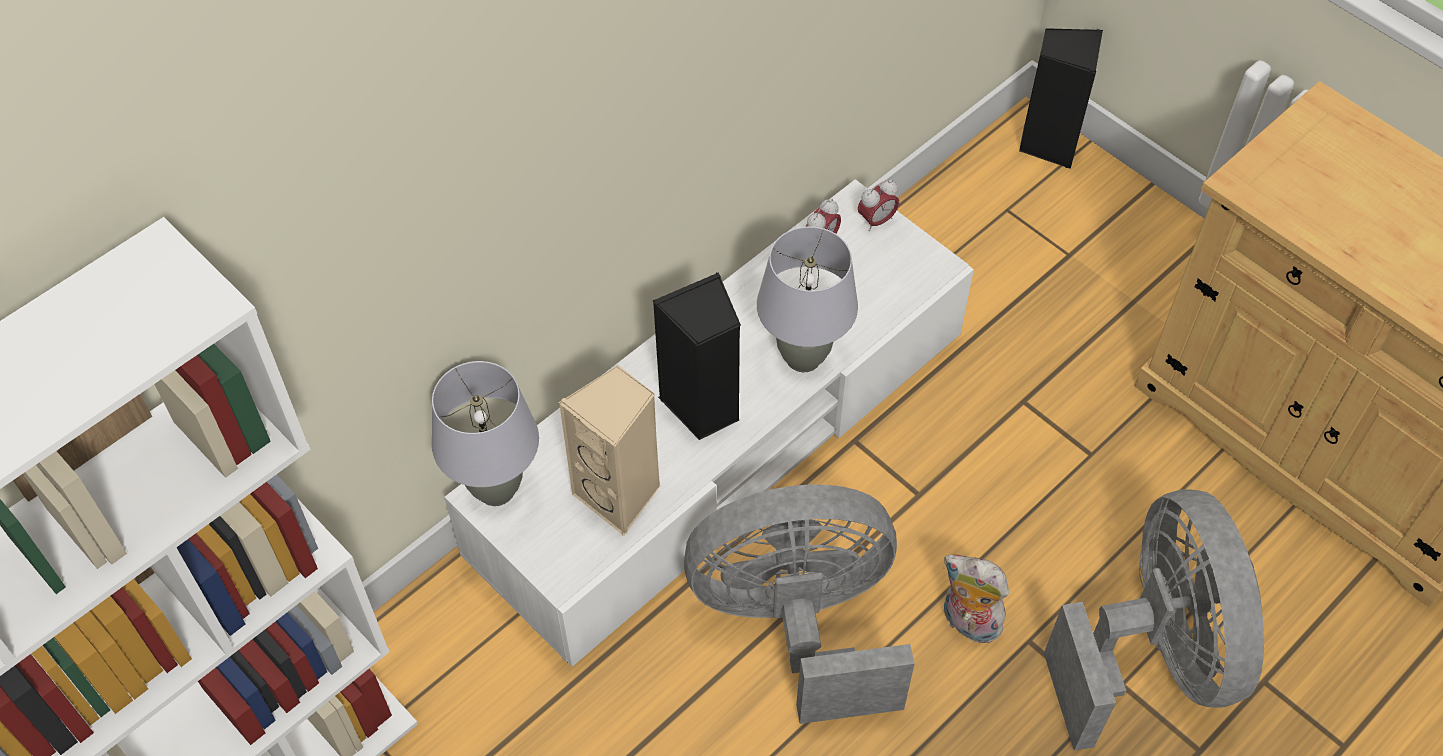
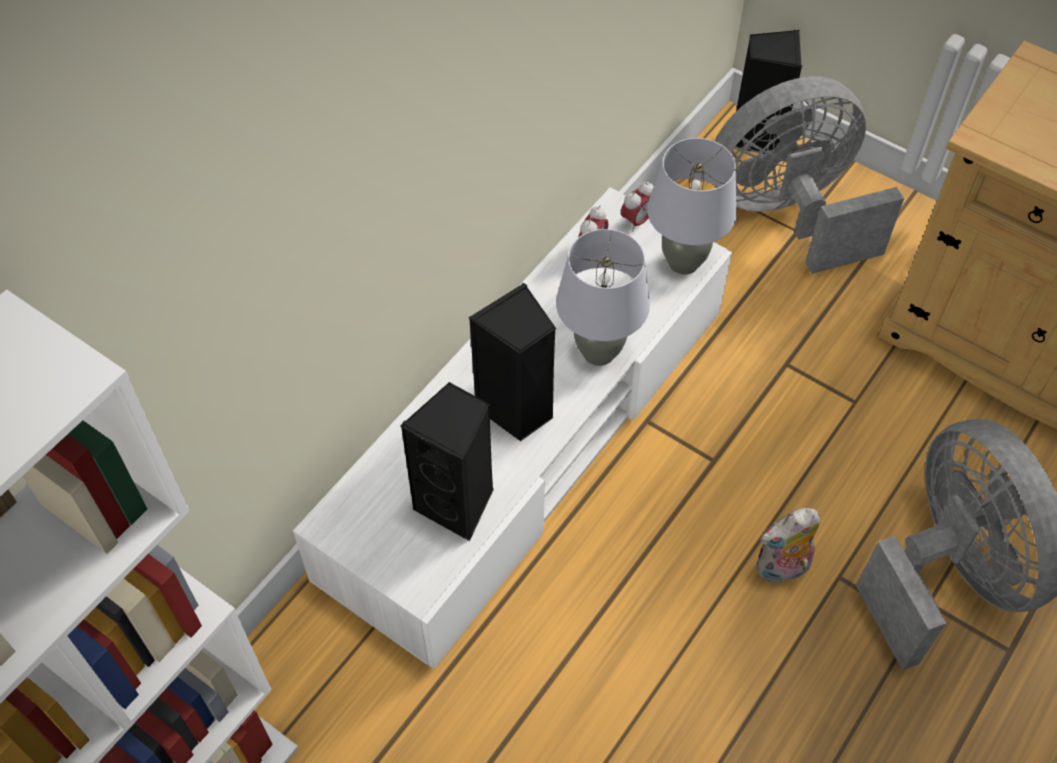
camera: 10 degrees left, 0 degrees up
(496, 489) = (341, 516): grey table lamp -> grey table lamp (683, 262)
(620, 495) = (458, 503): beige speaker -> black speaker
(799, 625) = (632, 596): grey fan -> grey fan (788, 214)
(967, 623) = (782, 569): plush toy -> plush toy turned 45 degrees counterclockwise

